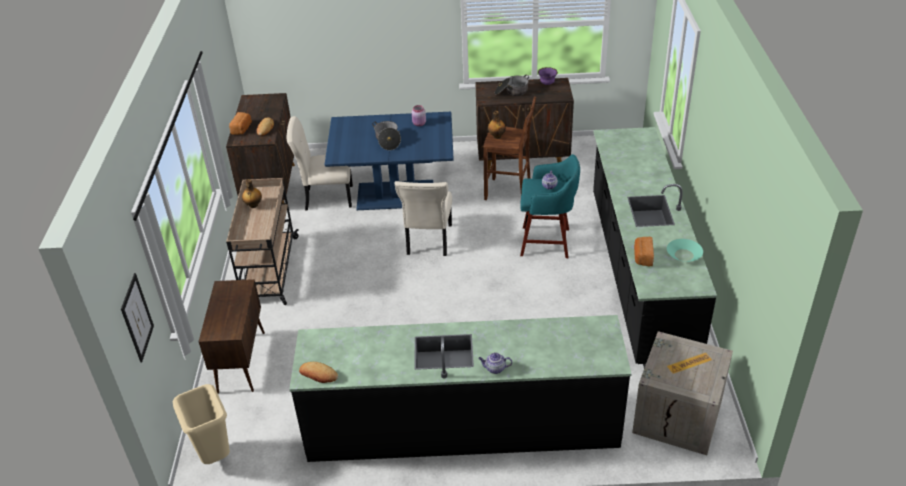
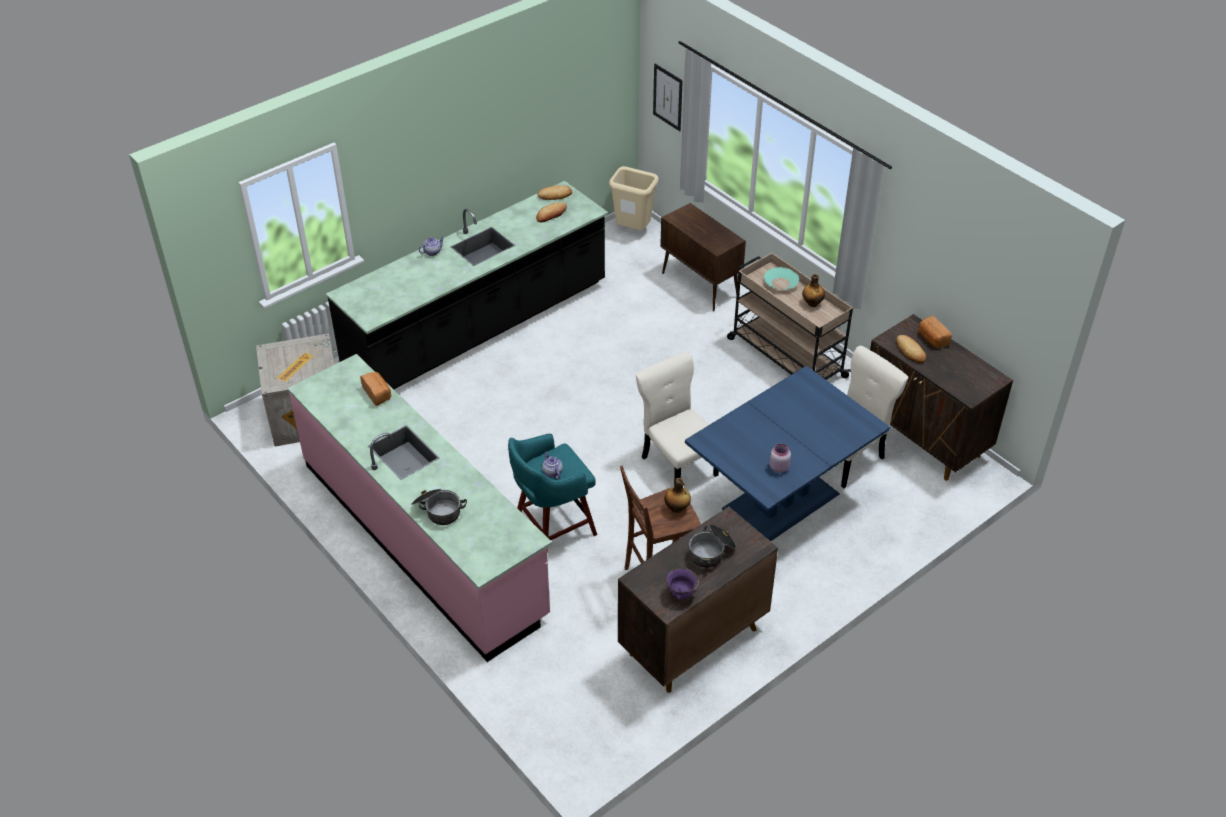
camera: 140 degrees right, 5 degrees up
(347, 353) = (551, 214): none -> bread
(387, 140) = (782, 425): cooking pot -> cooking pot (438, 511)
(639, 275) = (423, 538): black counter -> pink counter
(684, 255) = (339, 415): turquoise bowl -> turquoise bowl (781, 283)

